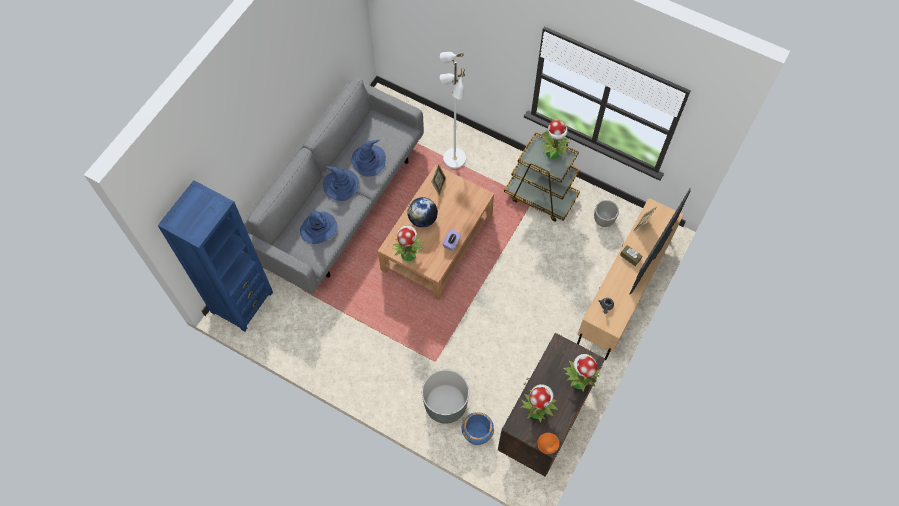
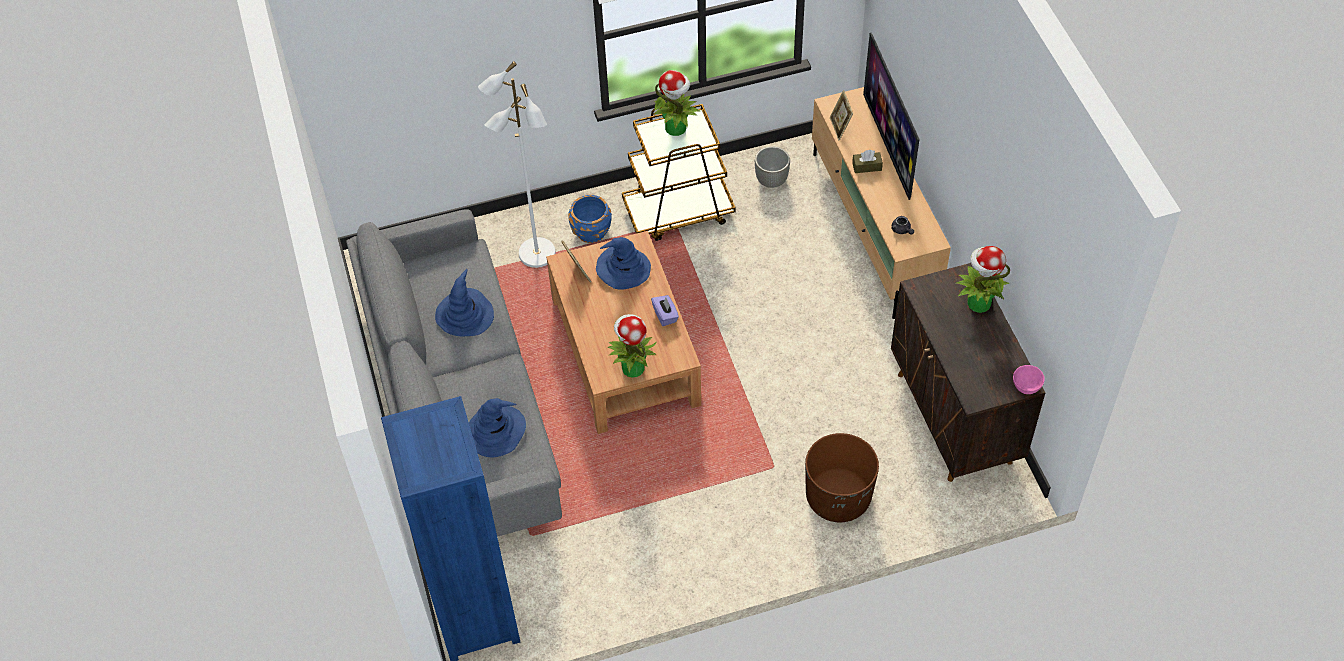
camera: 45 degrees left, 10 degrees down
(341, 185) = (465, 366): blue hat -> blue hat (622, 268)
(422, 219) = (603, 320): globe -> none
(445, 404) = (838, 497): grey planter -> brown planter
(477, 432) = (904, 492): blue planter -> blue planter (591, 231)
(537, 410) = (975, 365): potted plant -> none
(547, 446) = (1026, 386): orange bowl -> pink bowl

